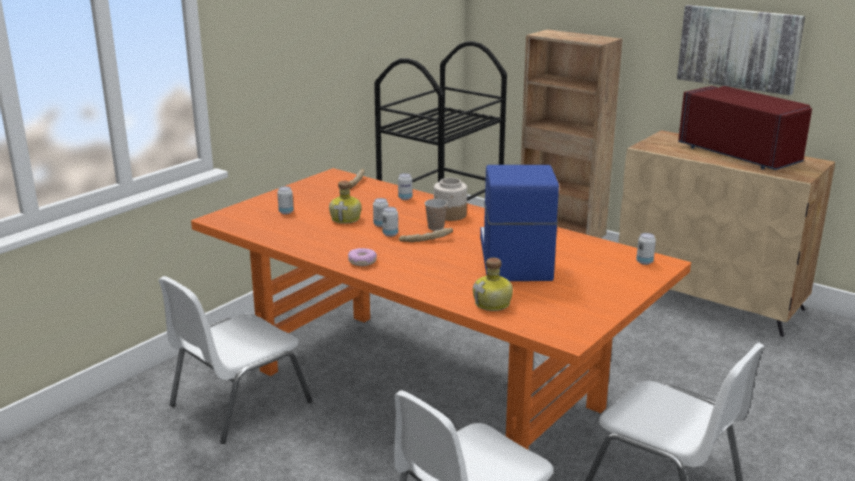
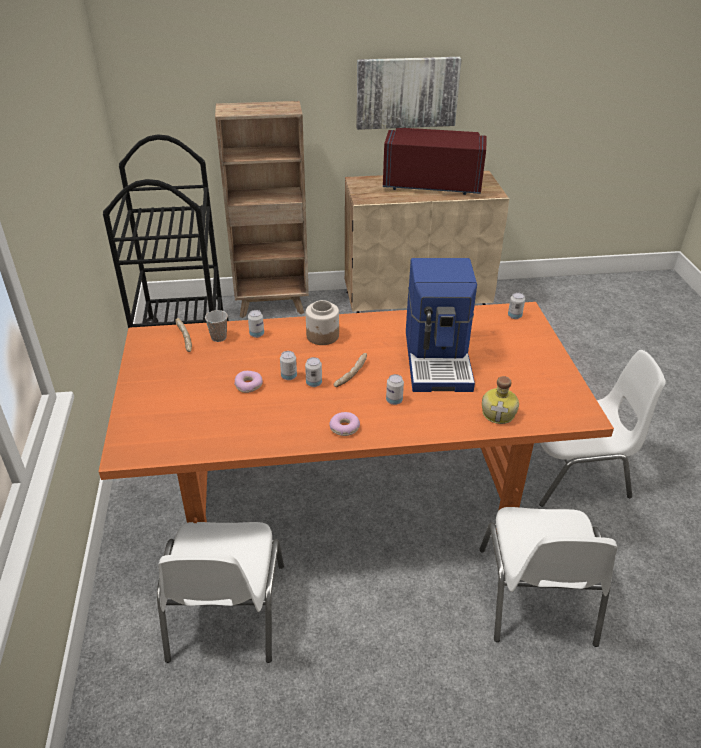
camera: 45 degrees left, 15 degrees up
(286, 212) = (180, 407): can -> can (394, 401)
(346, 219) = (248, 385): bottle -> donut
(436, 227) = (335, 356): cup -> cup (219, 337)
(513, 259) = (439, 359): coffee machine -> coffee machine turned 135 degrees counterclockwise

